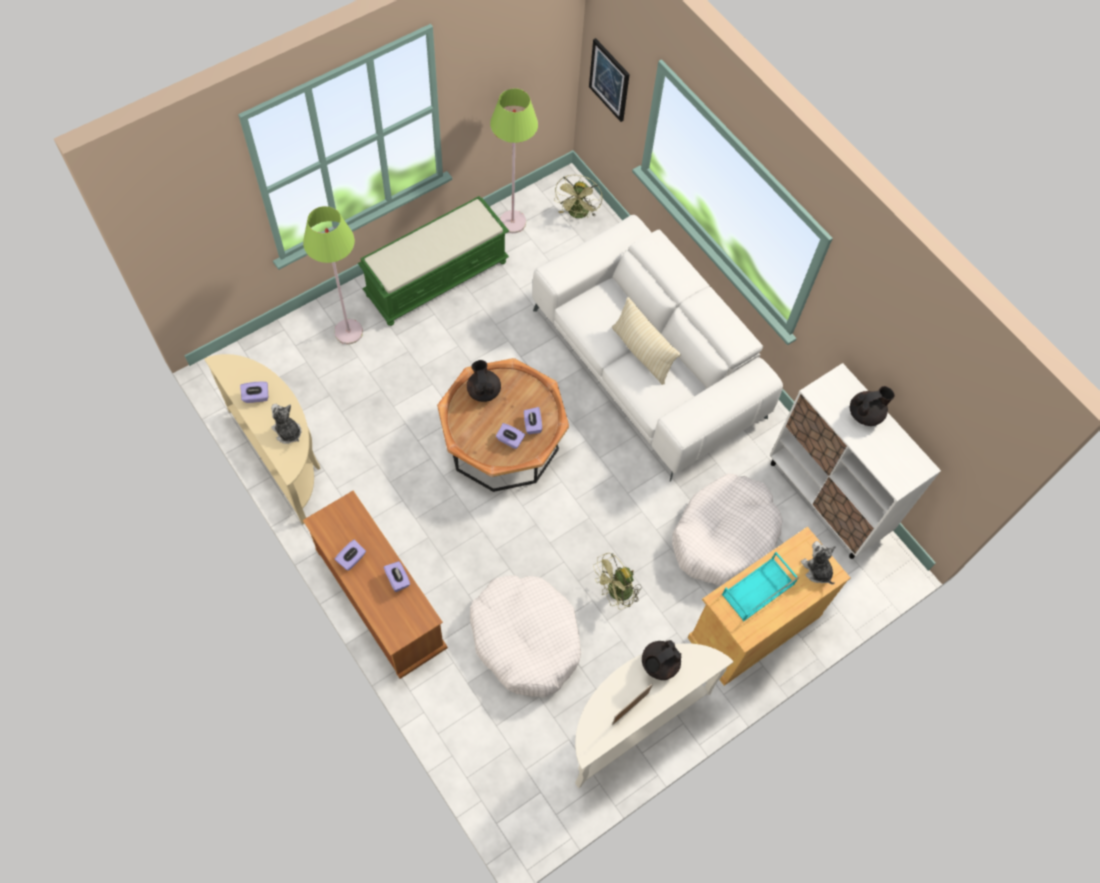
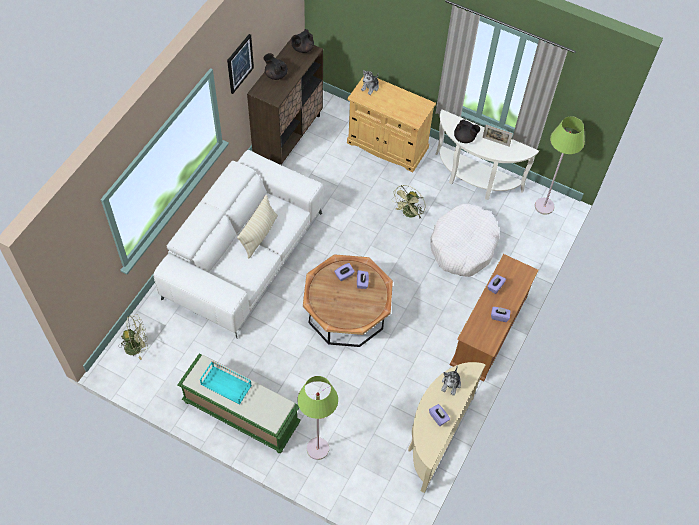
camera: 115 degrees left, 5 degrees down
(483, 390) = (335, 313): black teapot -> black teapot (302, 49)
(512, 222) = (164, 386): green floor lamp -> green floor lamp (544, 206)
(609, 80) = (83, 277): picture -> picture (239, 63)
(615, 593) = (409, 214): green fan -> green fan turned 90 degrees clockwise
(724, 535) = (341, 176): white dog bed -> none
(758, 590) = (398, 107): turquoise tray -> turquoise tray (227, 385)
(827, 499) = (288, 136): white cabinet -> brown cabinet

